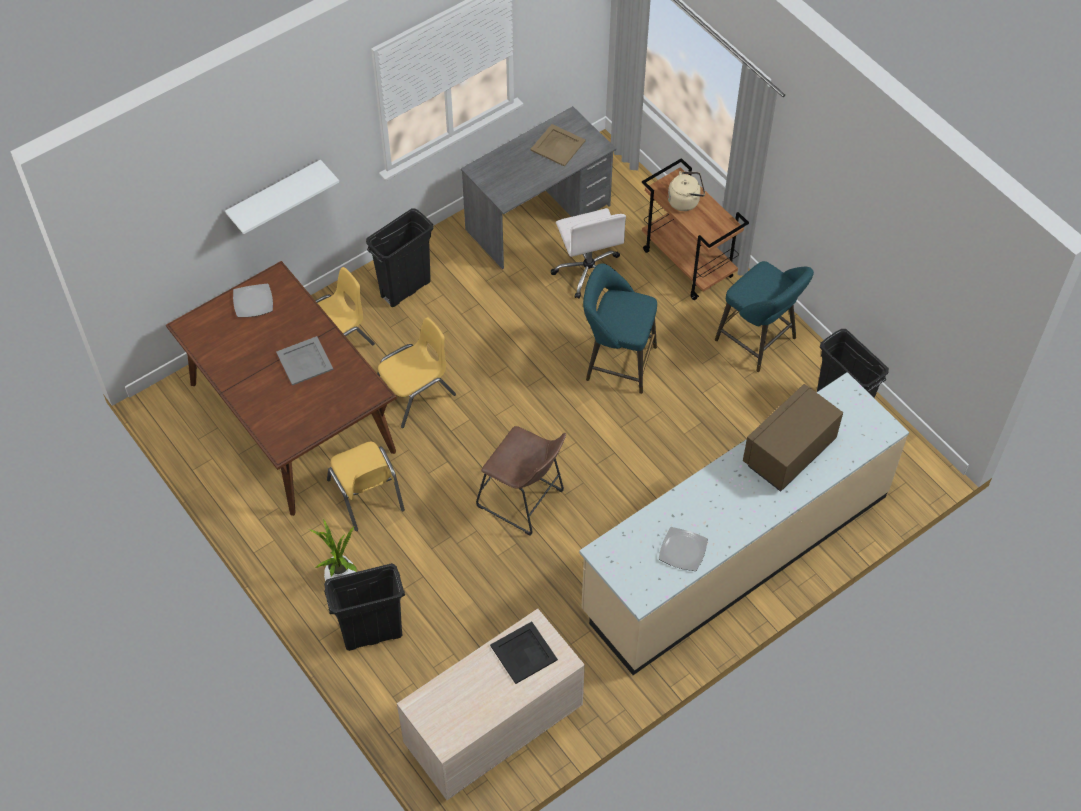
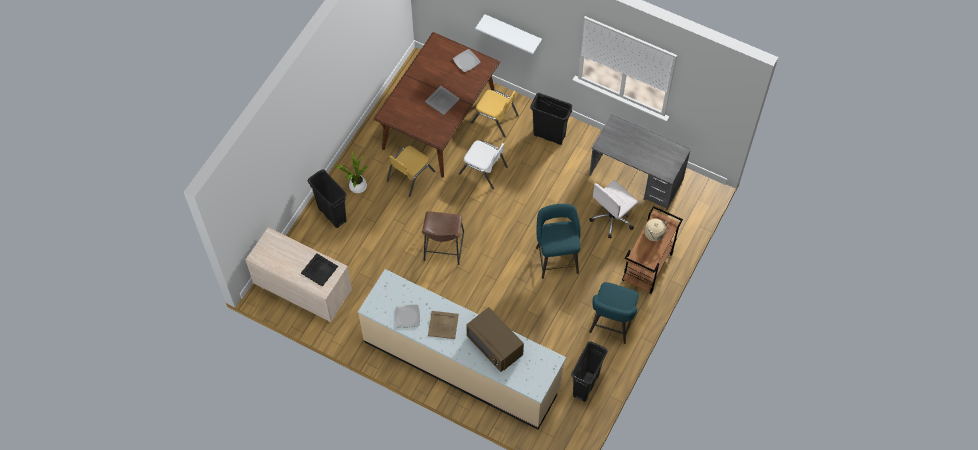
camera: 65 degrees right, 5 degrees up
(415, 394) = (483, 170): yellow chair -> white chair
(558, 145) = (656, 154): beige tray -> beige tray (443, 325)
(789, 452) = (495, 346): brown microwave -> brown microwave turned 150 degrees counterclockwise

